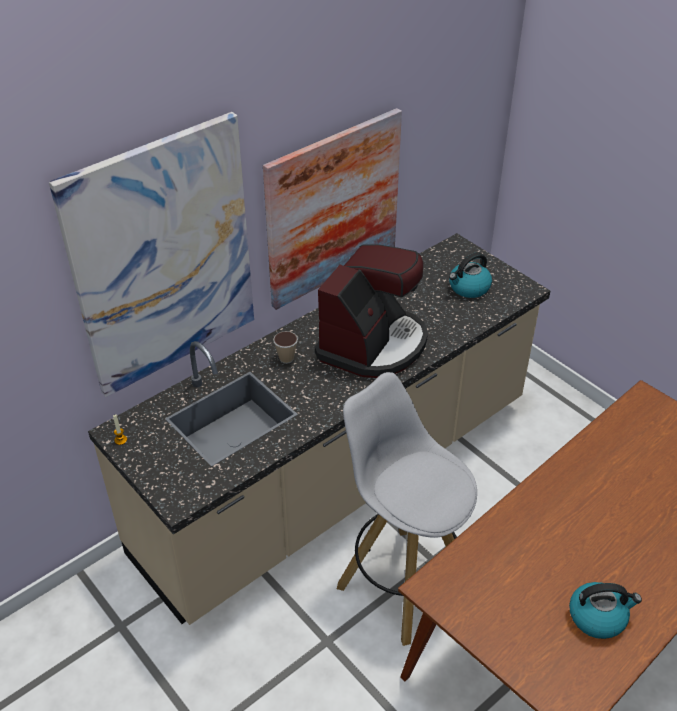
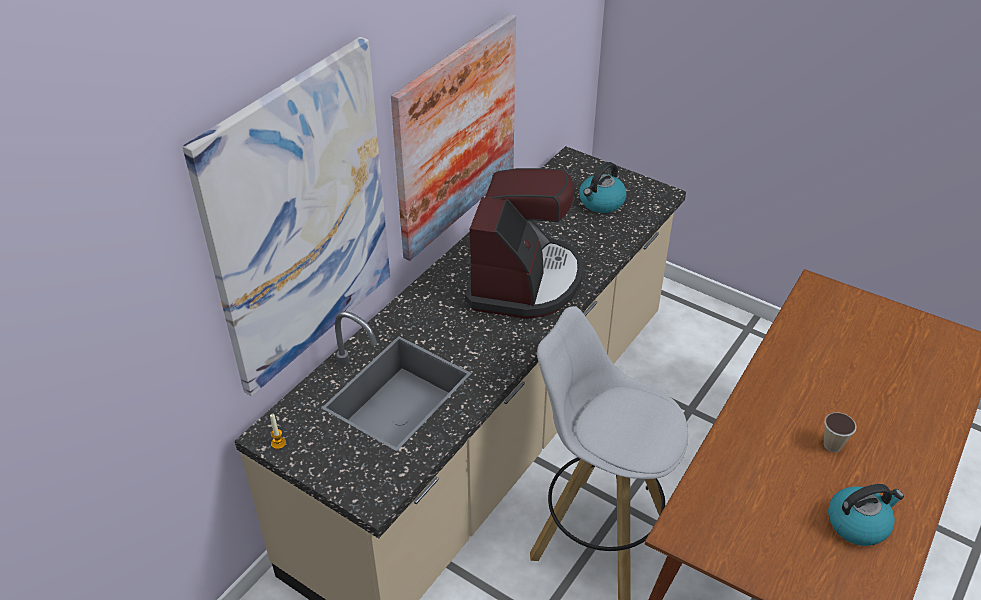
camera: 15 degrees left, 0 degrees up
(286, 358) = (434, 314): cup -> cup (832, 445)

